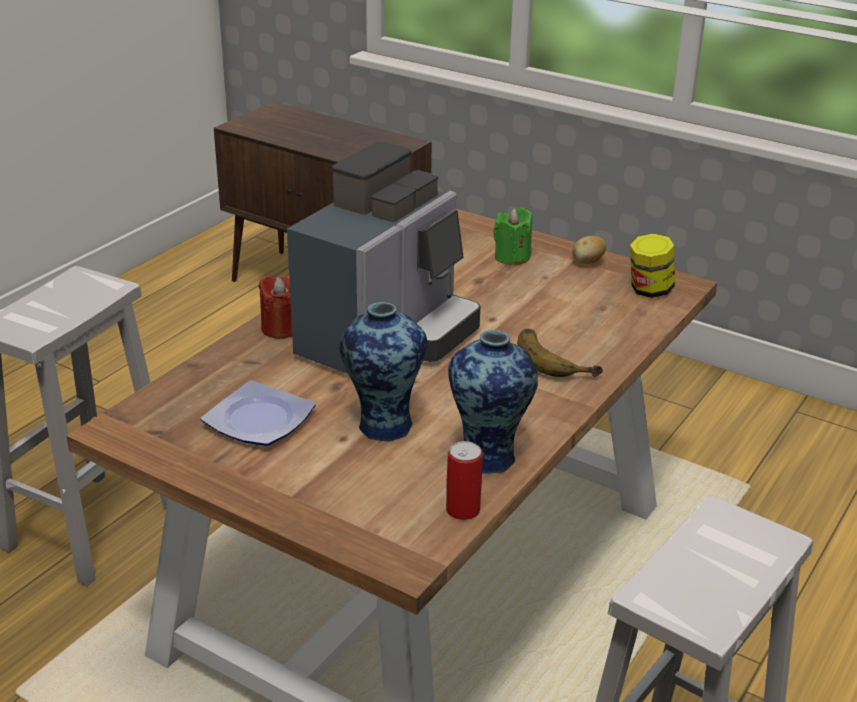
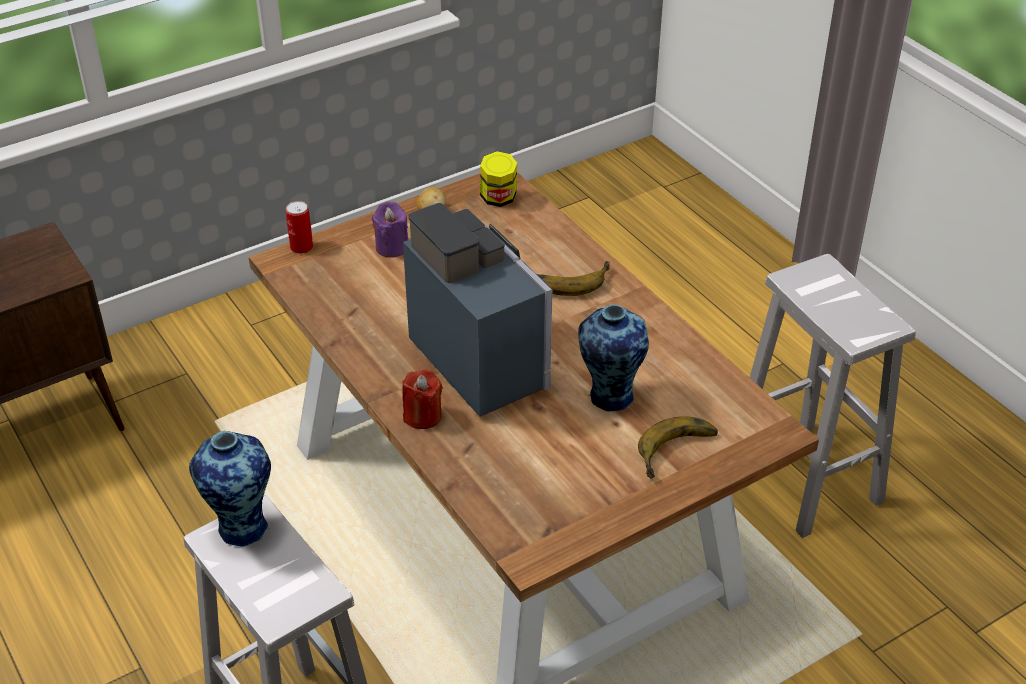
camera: 65 degrees left, 10 degrees up
(257, 420) = (564, 465): plate -> none
(321, 491) = (680, 453): none -> banana
(463, 510) = (735, 388): can -> can (301, 247)
(489, 456) = (678, 356): vase -> vase (241, 526)
(512, 257) = (392, 247): green candle -> purple candle

